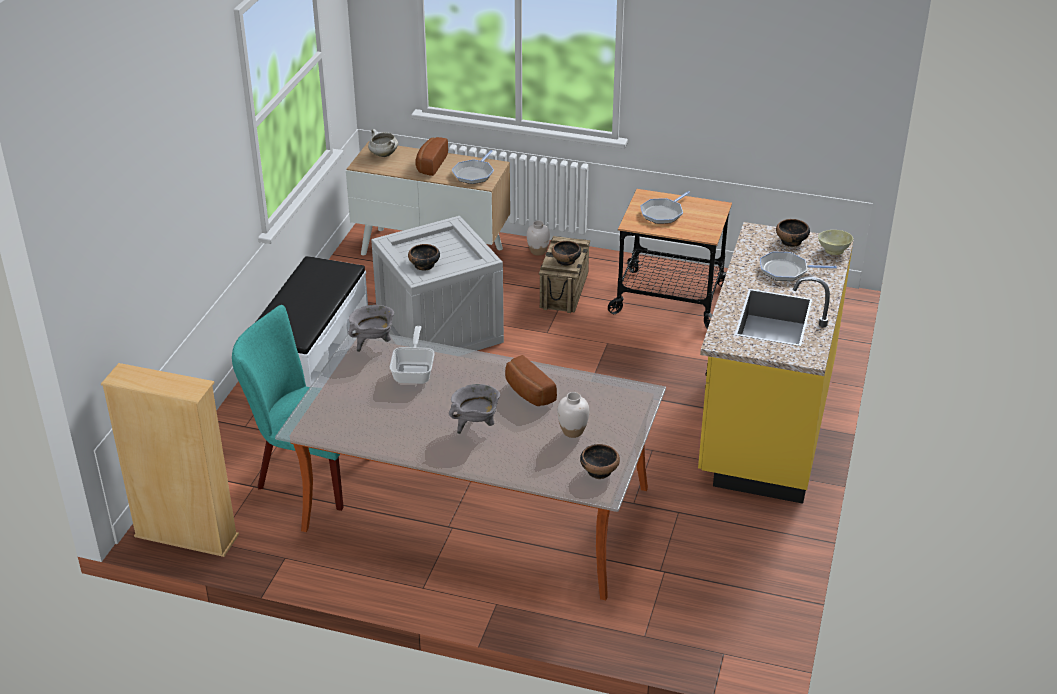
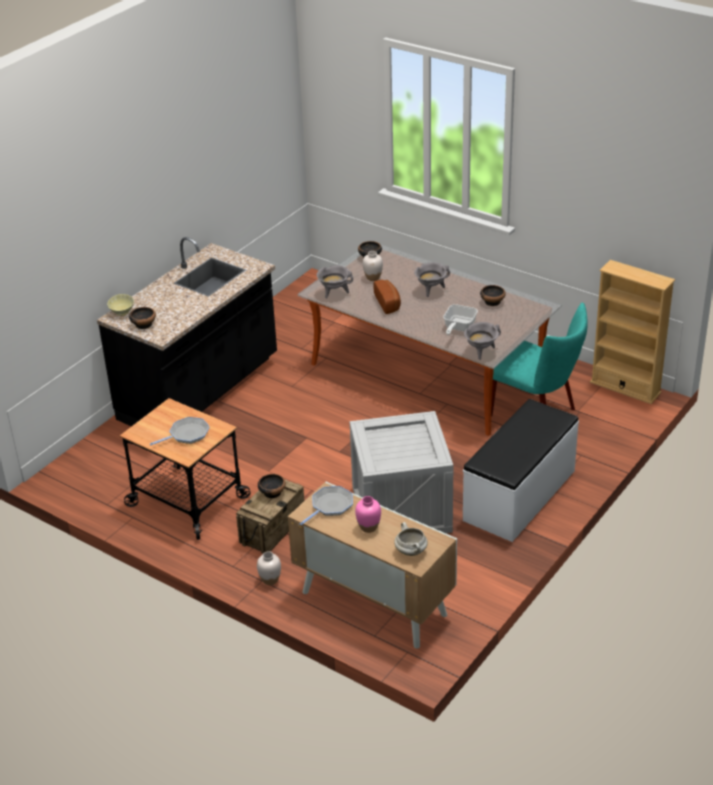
camera: 160 degrees left, 0 degrees up
(424, 265) = (415, 436): bowl -> bowl (492, 301)
(430, 164) = (368, 527): bread -> pink vase
(613, 396) = (334, 292): none -> grey cooking pot
(765, 421) = (200, 390): yellow counter -> black counter
(786, 270) = (170, 304): frying pan -> none

